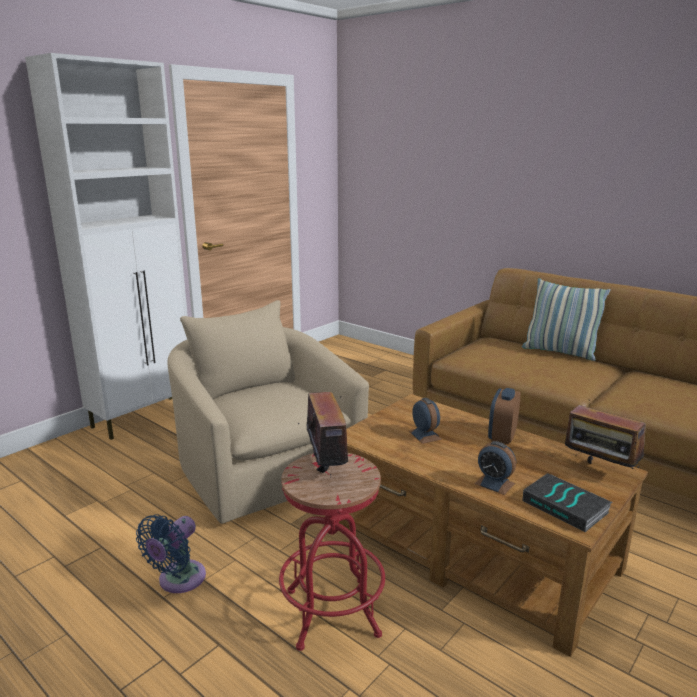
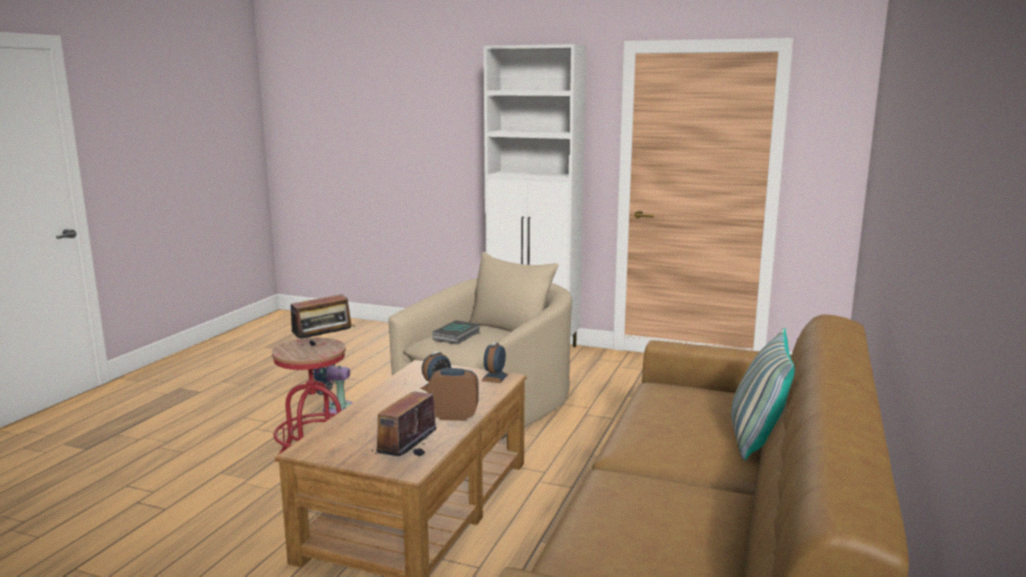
camera: 70 degrees right, 5 degrees down
(494, 483) = (361, 418): alarm clock -> alarm clock (494, 377)
(566, 507) = (332, 446): book -> book (457, 336)

